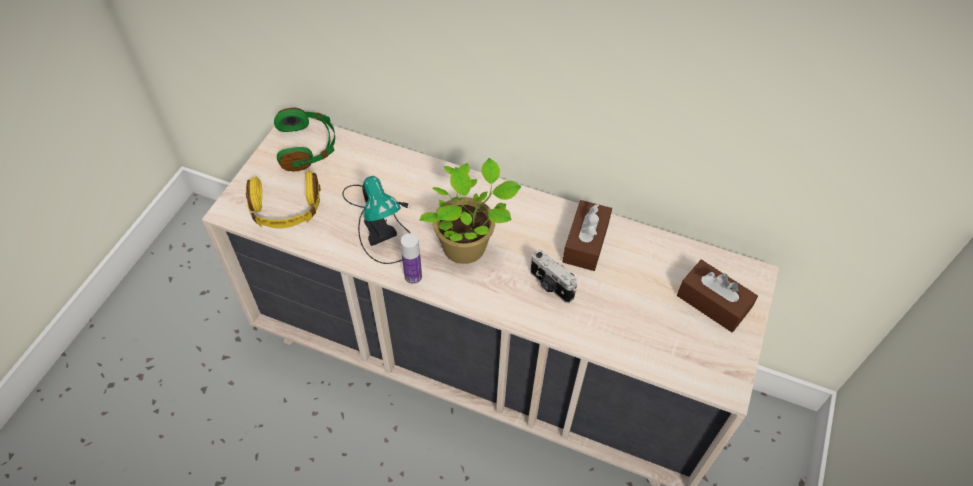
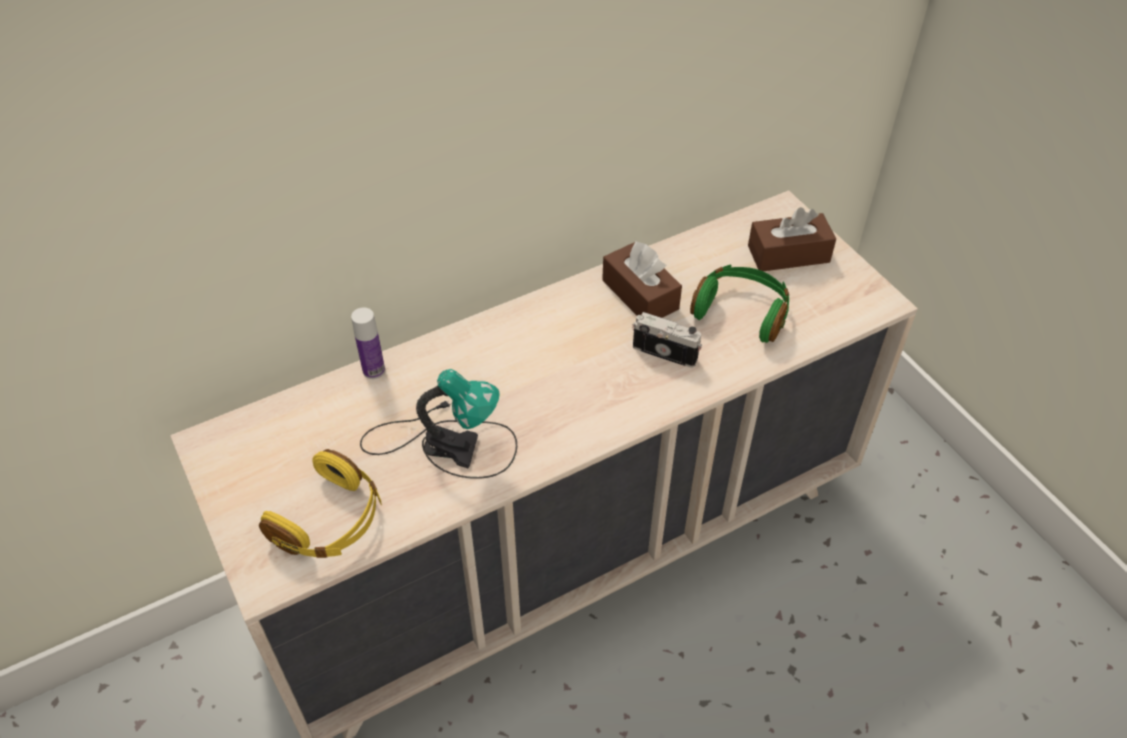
camera: 50 degrees left, 5 degrees down
(307, 147) = (255, 446): green headphones -> green headphones (741, 311)
(413, 277) = (548, 455): bottle -> bottle (374, 370)
(468, 247) = (554, 386): potted plant -> none
(550, 286) = (665, 351): camera -> camera turned 150 degrees counterclockwise

